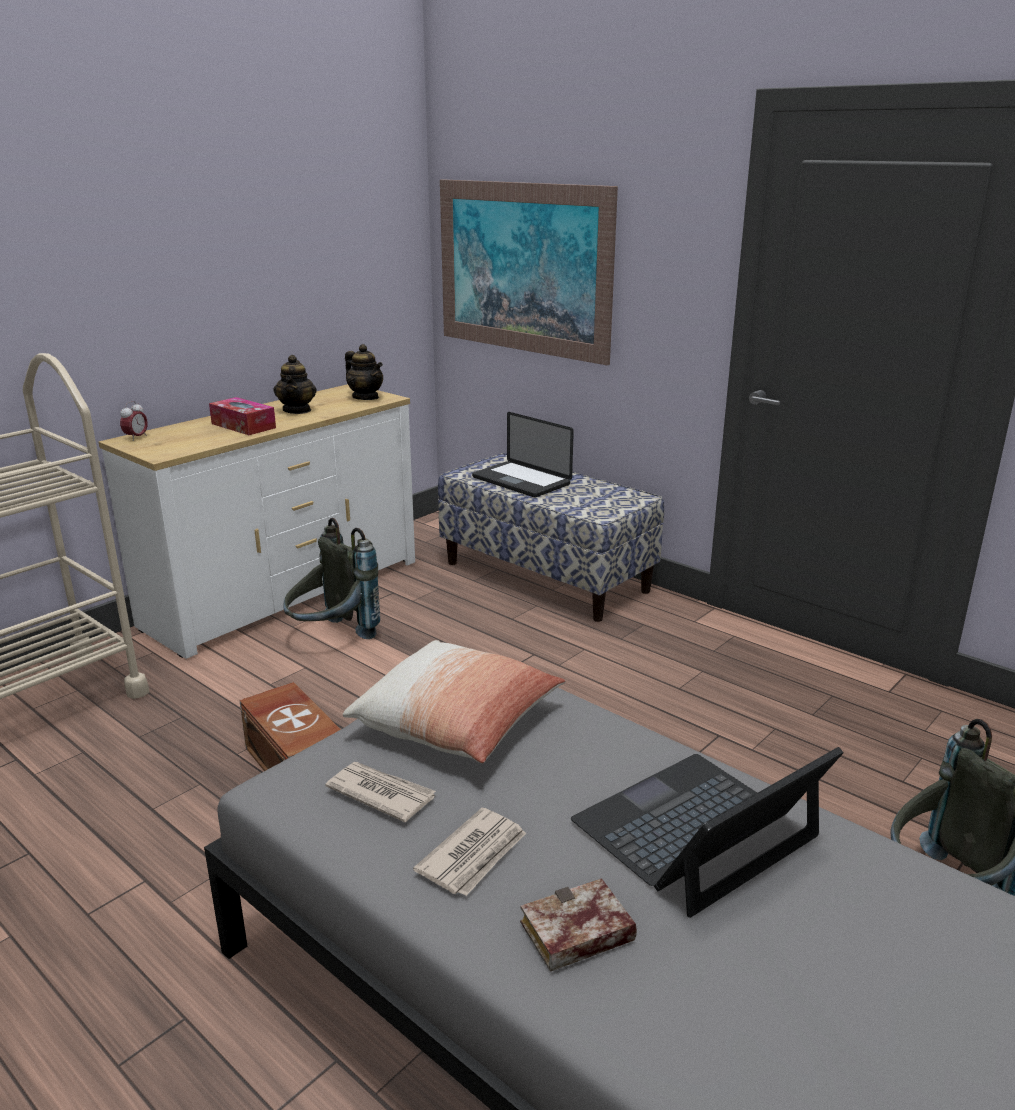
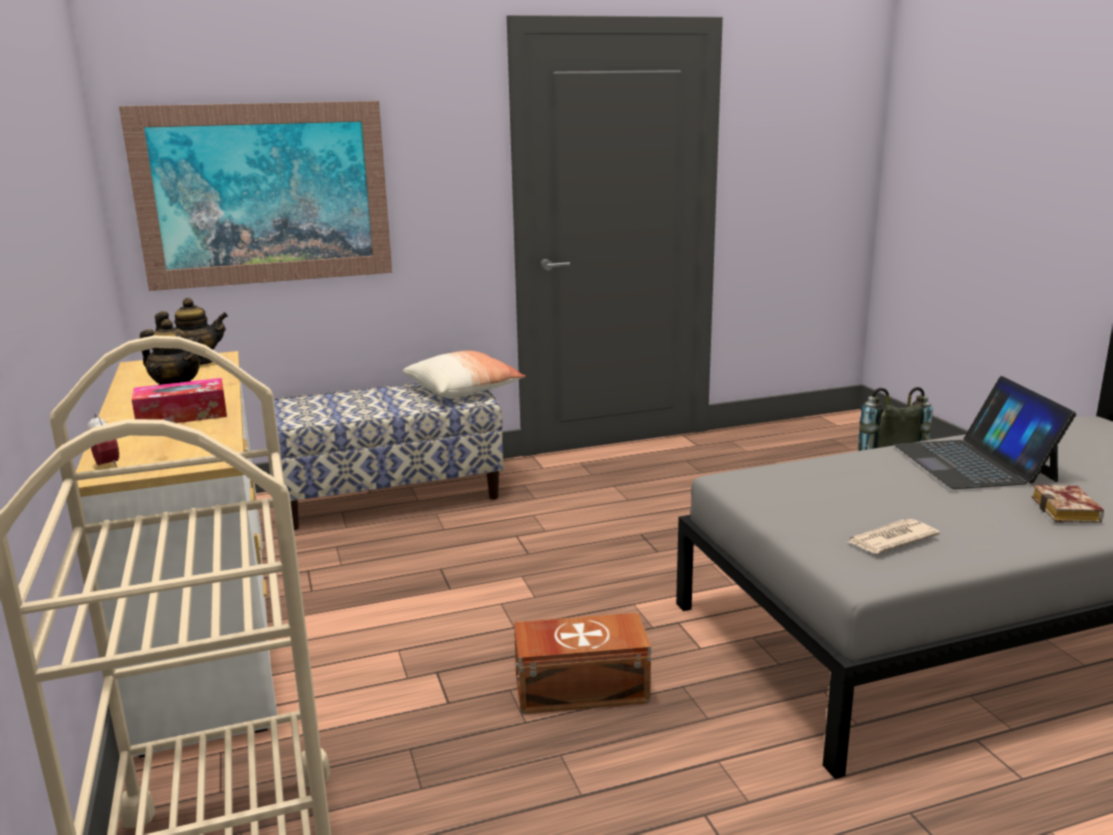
camera: 60 degrees left, 5 degrees down
(332, 638) = (357, 623): grey backpack -> none
(457, 723) = (805, 500): pillow -> pillow (464, 390)
(474, 855) = (979, 523): newspaper -> none
(521, 481) = (355, 407): laptop -> none

